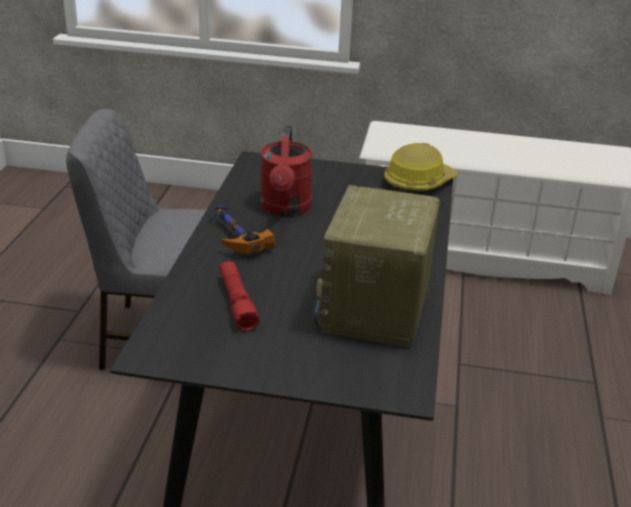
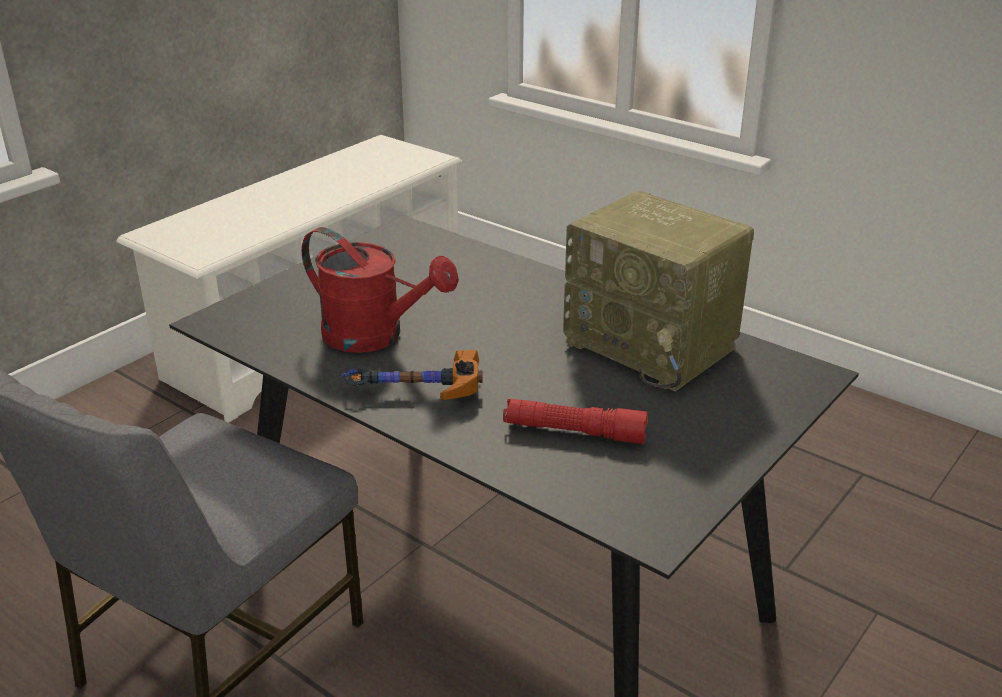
camera: 60 degrees left, 0 degrees up
(418, 182) = (400, 238): hard hat -> none

